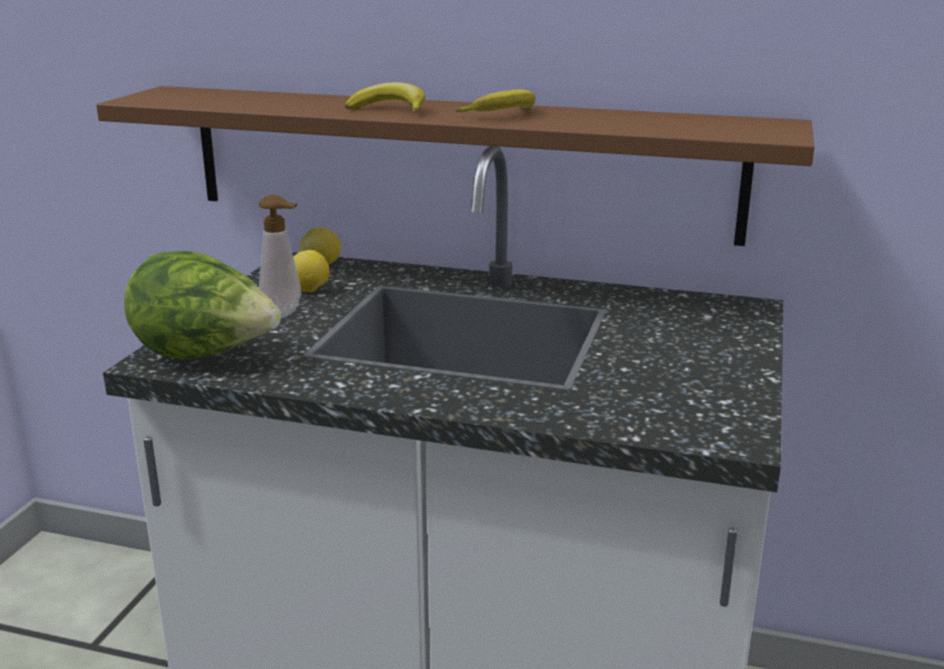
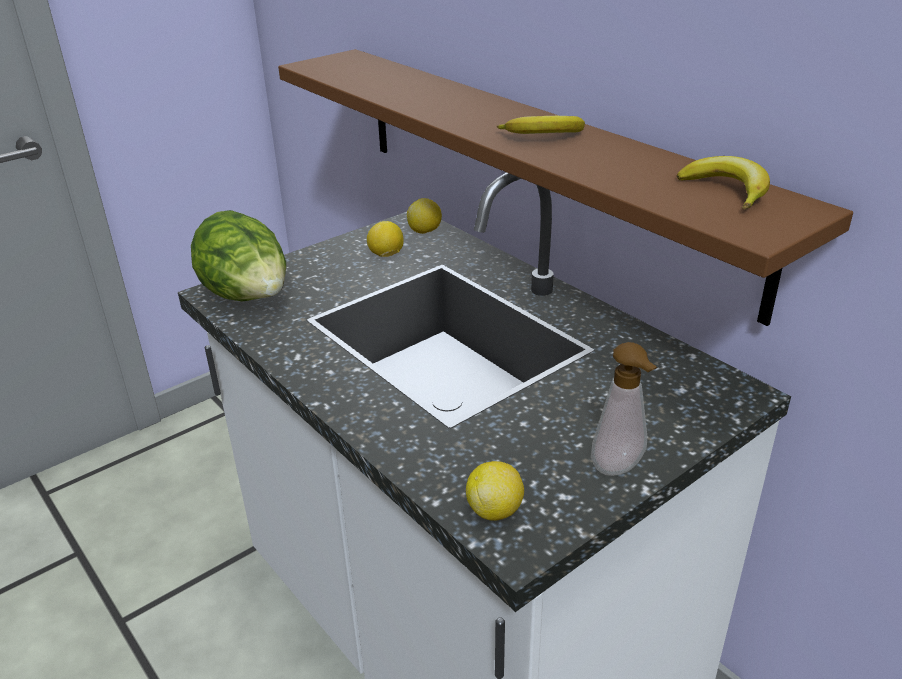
camera: 35 degrees right, 10 degrees up
(285, 314) = (342, 274): soap dispenser -> soap dispenser (620, 469)
(390, 110) = (460, 112): banana -> banana (726, 191)
(689, 426) = (495, 510): none -> lemon

